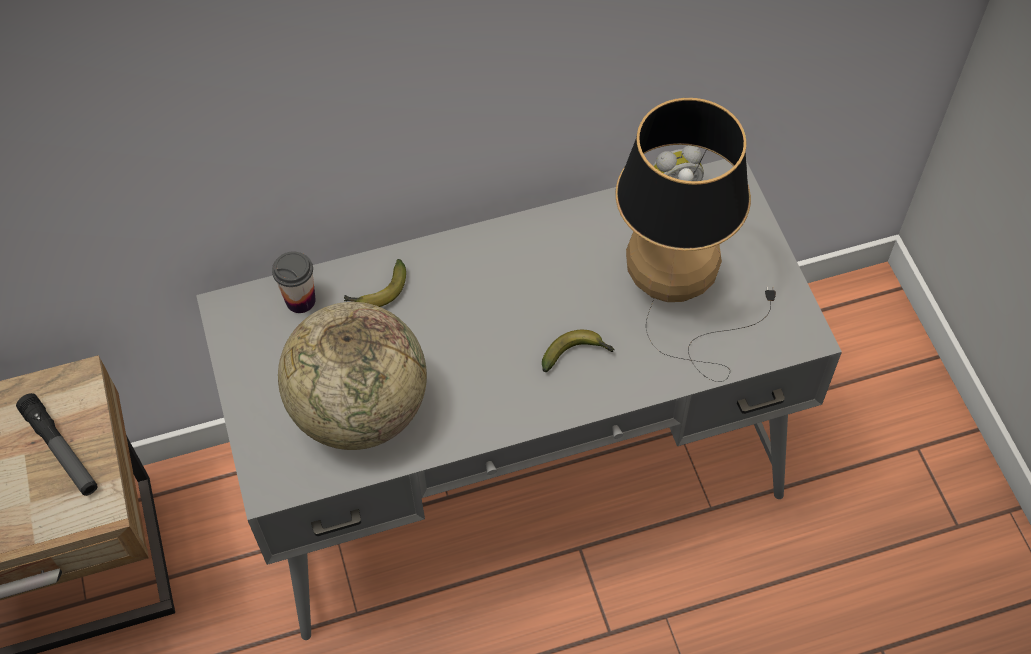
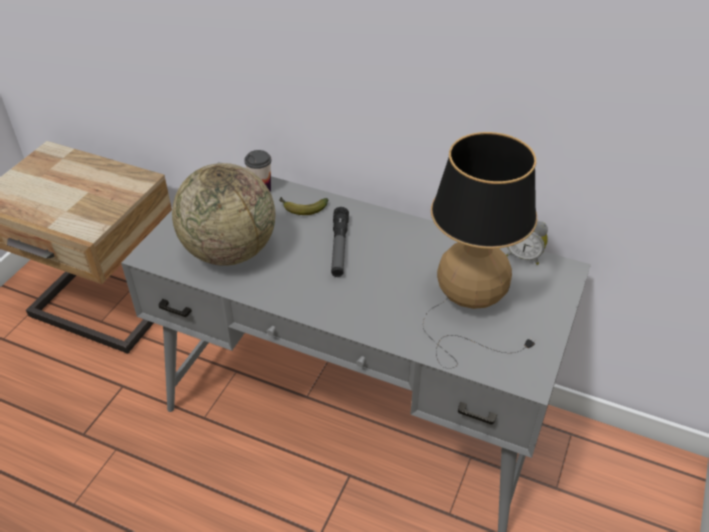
camera: 40 degrees right, 15 degrees down
(61, 450) = (103, 199): flashlight -> flashlight (339, 247)
(577, 354) = (372, 299): banana -> none

